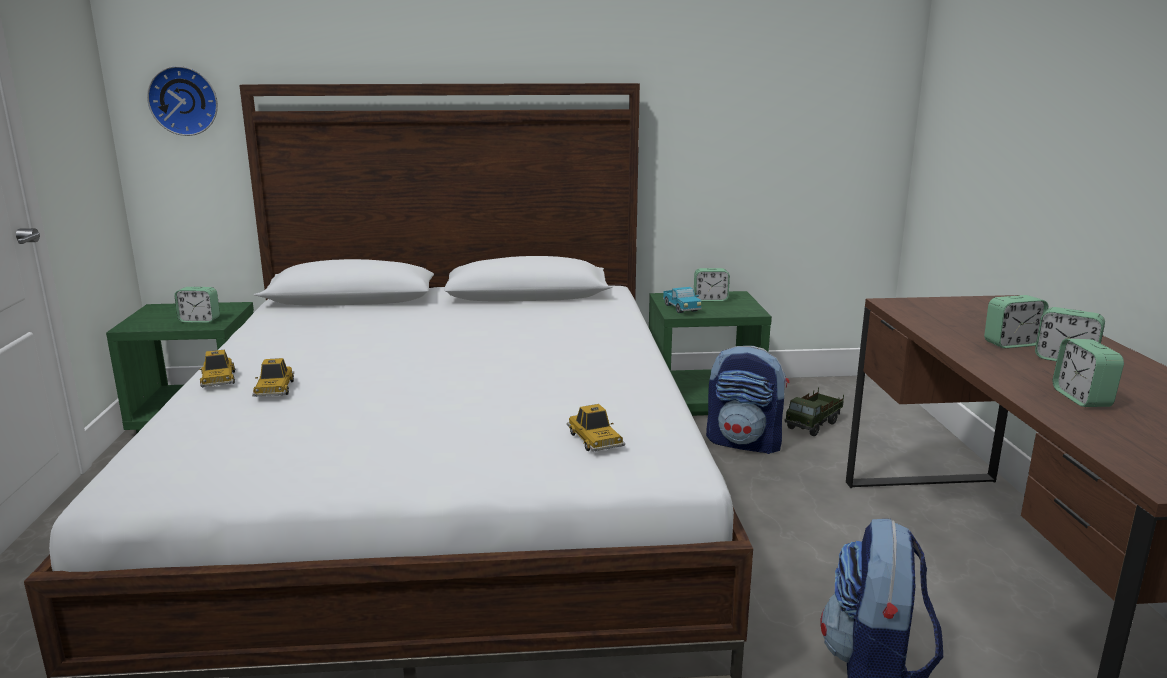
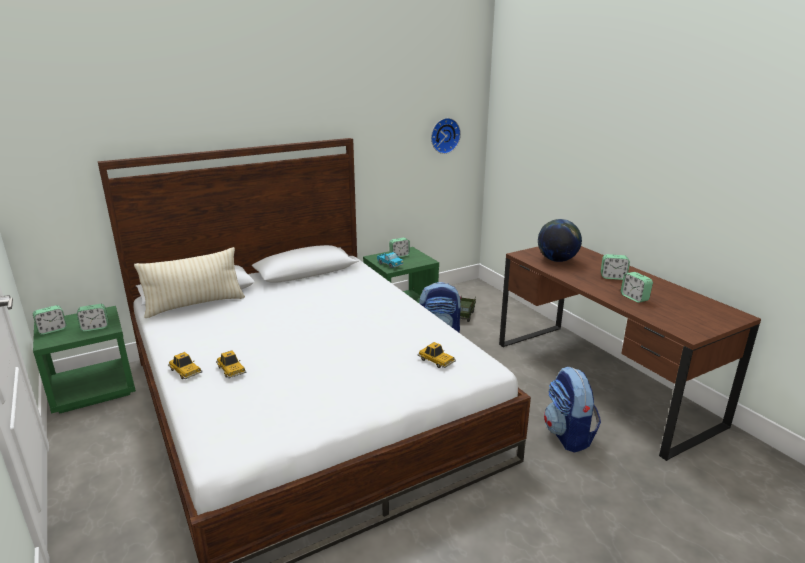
camera: 25 degrees left, 5 degrees up
(184, 101) = (50, 176): wall clock -> wall clock (444, 135)
(330, 310) = (195, 305): none -> beige pillow
(962, 319) = (557, 260): none -> globe
(1011, 344) = (587, 271): alarm clock -> alarm clock (52, 330)

